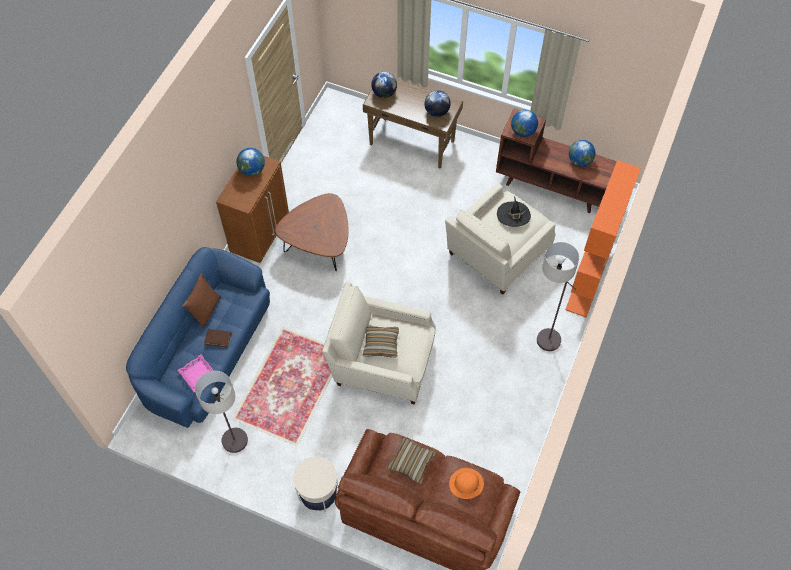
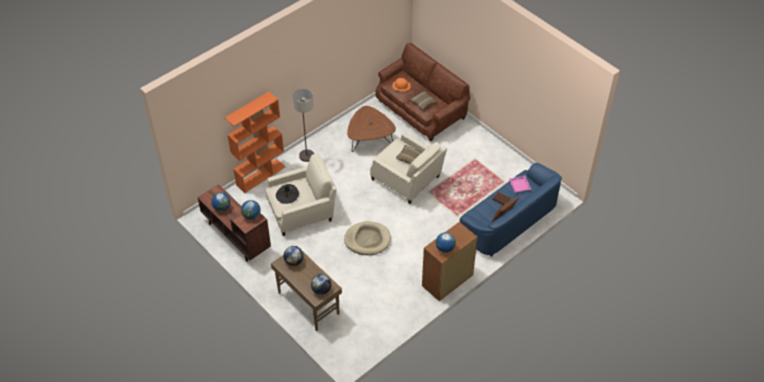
camera: 155 degrees left, 10 degrees down
(237, 447) = (508, 168): grey floor lamp -> none
(318, 494) = (472, 134): beige side table -> none
(319, 245) = (411, 257): brown coffee table -> brown coffee table (370, 140)
(387, 246) = (367, 240): none -> beige dog bed

